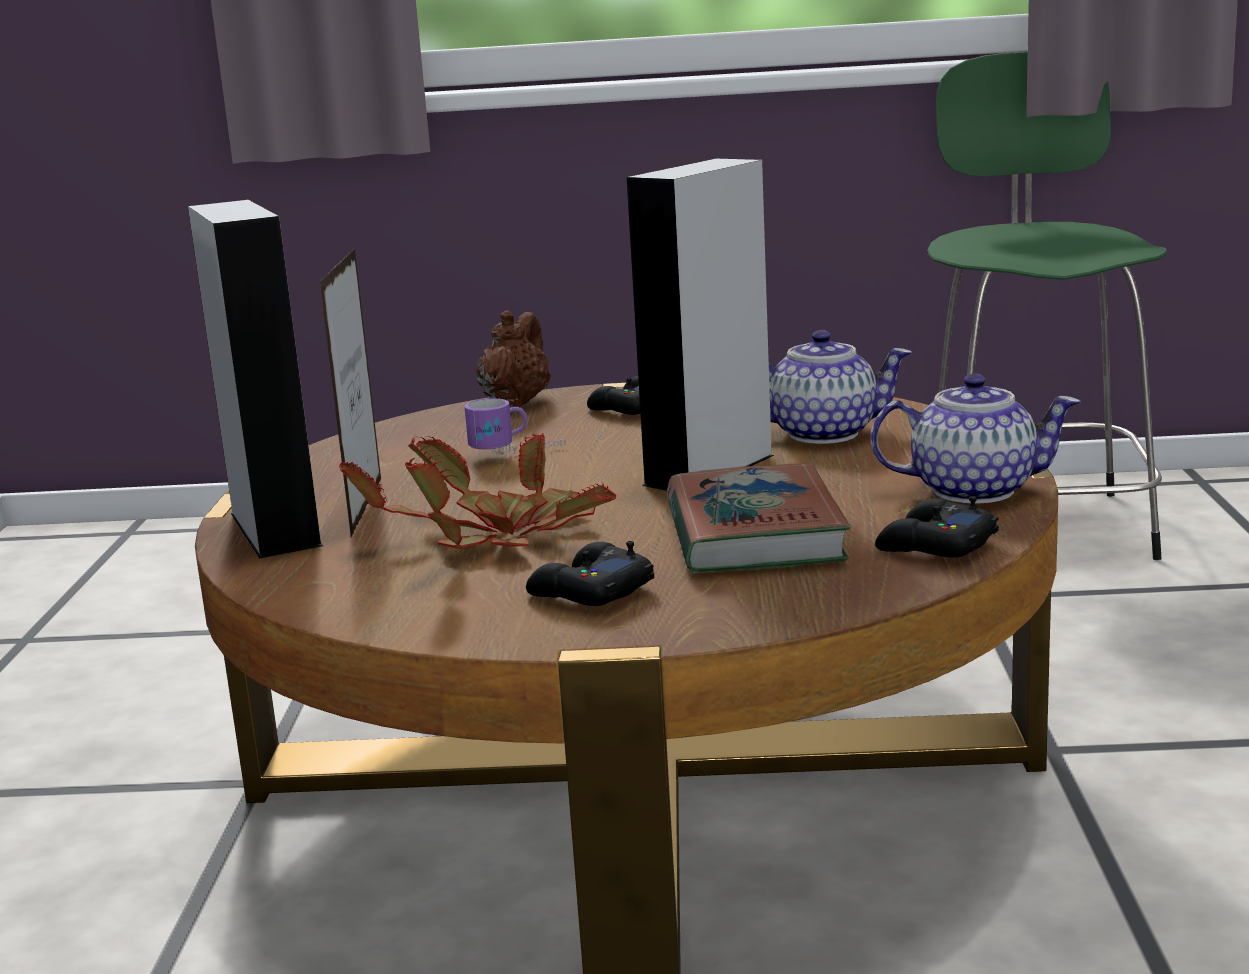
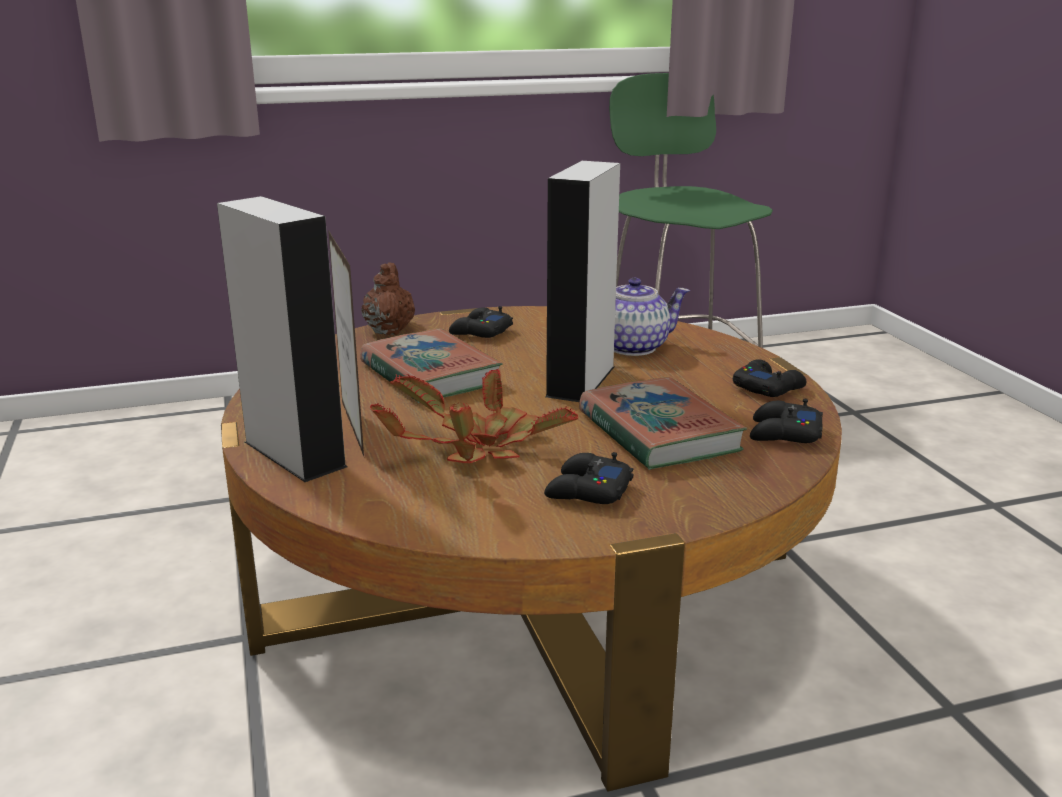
camera: 20 degrees left, 5 degrees up
(518, 453) = (429, 374): mug -> book
(972, 490) = (767, 387): teapot -> black game controller

